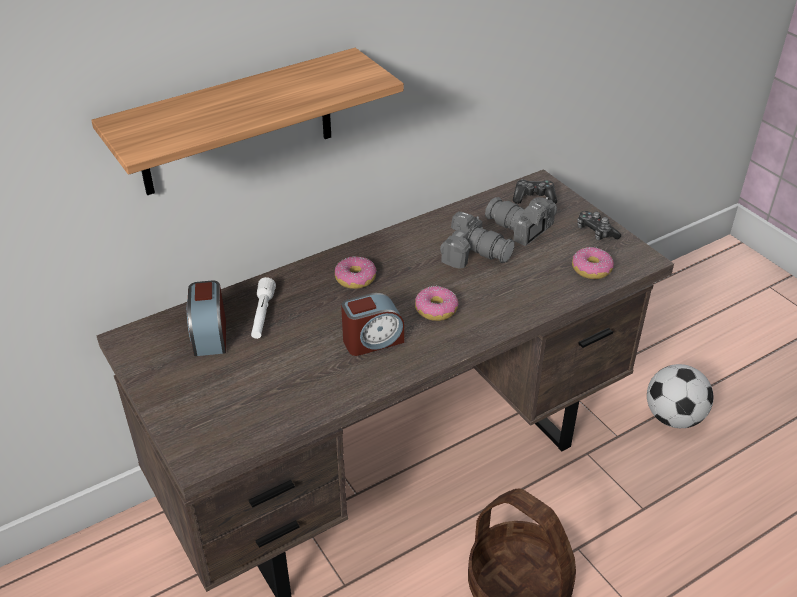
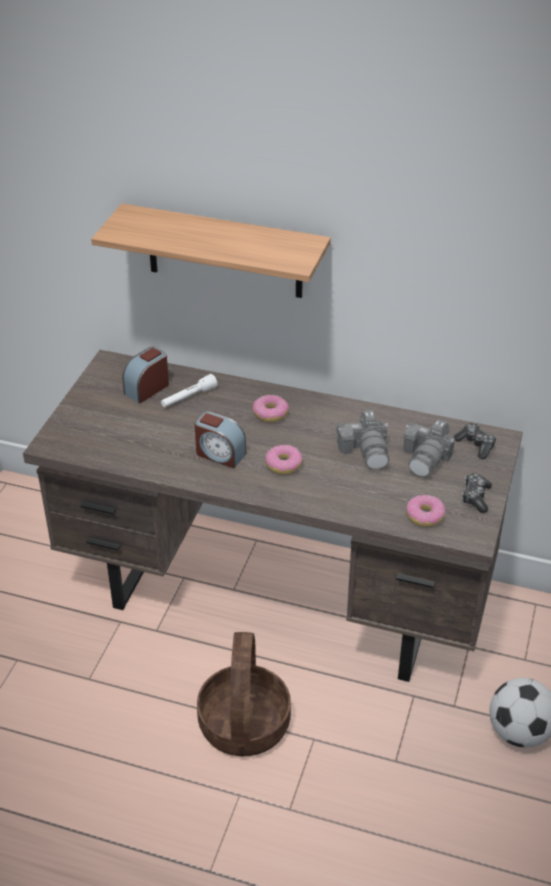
camera: 50 degrees right, 0 degrees up
(521, 229) = (426, 458): camera -> camera turned 150 degrees counterclockwise

